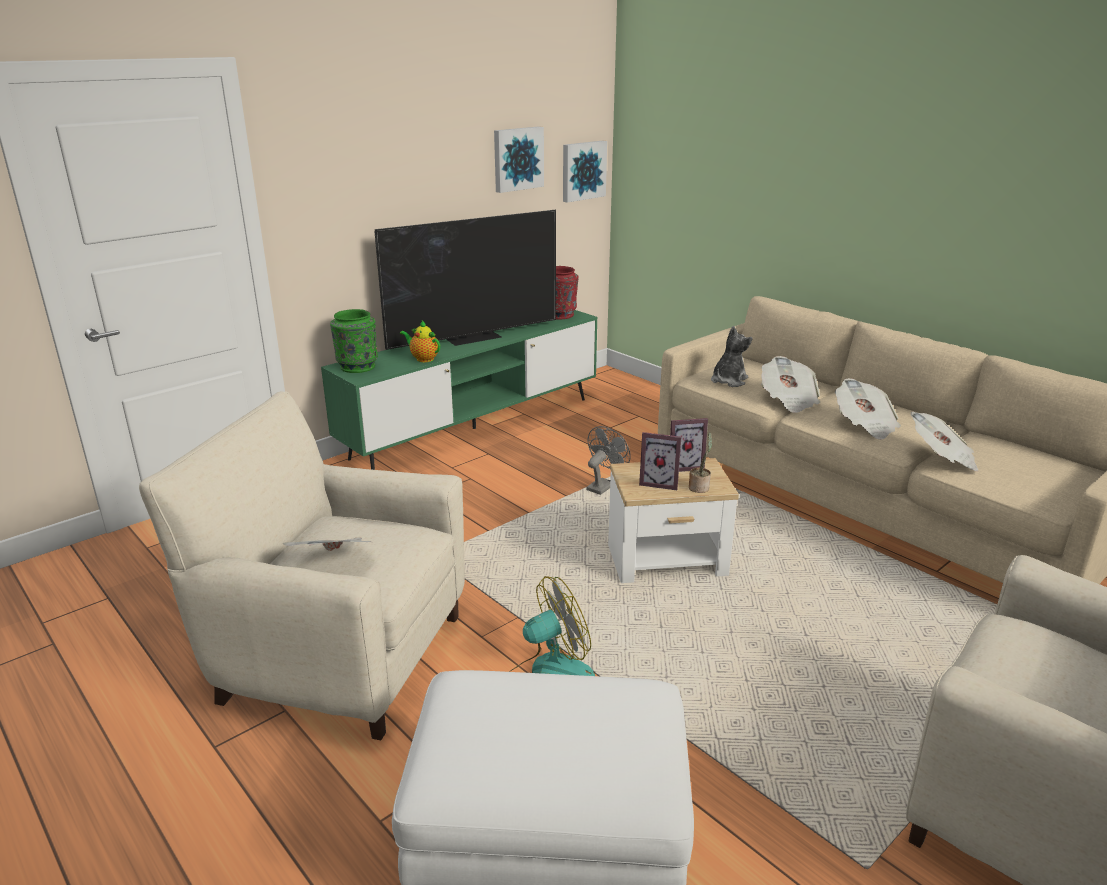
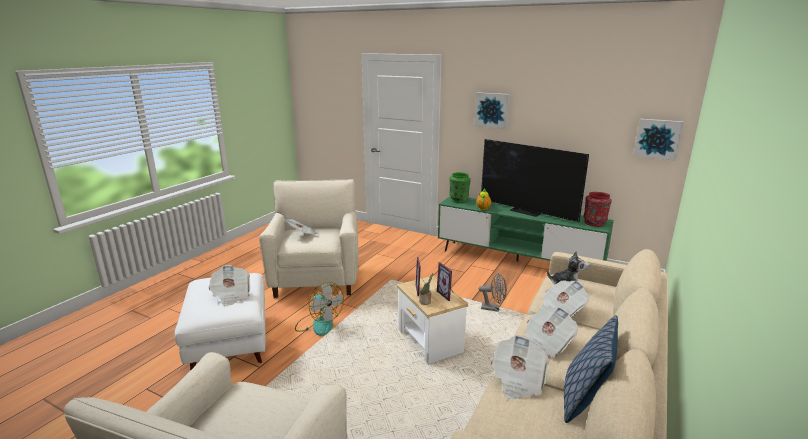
camera: 70 degrees right, 5 degrees down
(517, 159) = (596, 121): picture -> picture (492, 110)
(571, 711) = (231, 295): none -> newspaper
(969, 435) = (584, 399): none -> pillow

